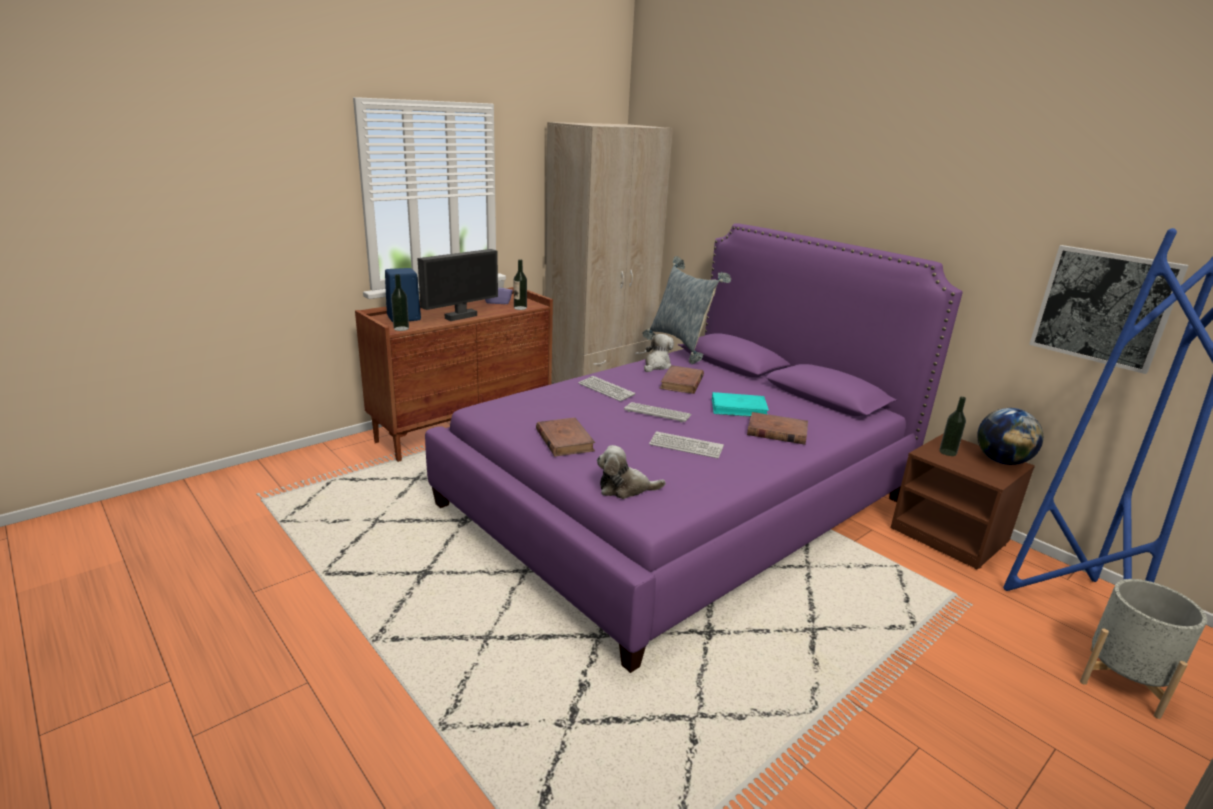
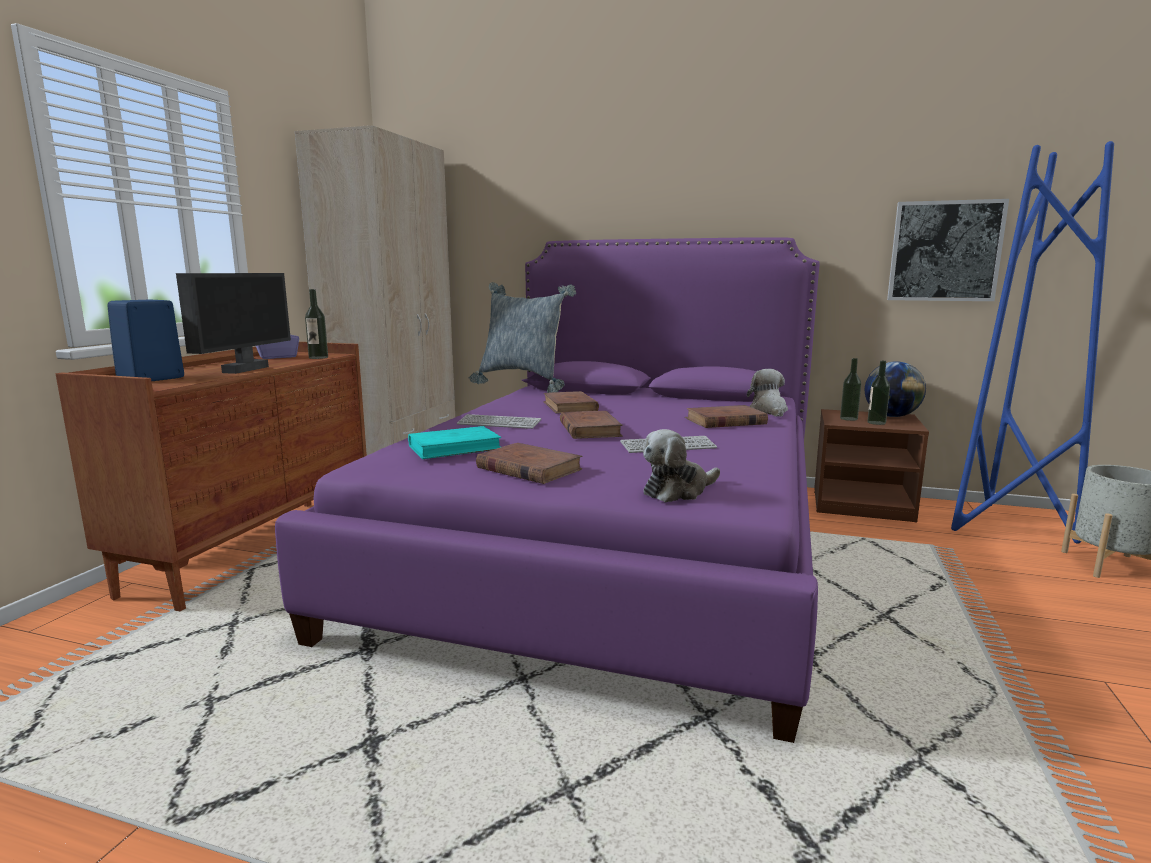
camera: 30 degrees left, 10 degrees down
(401, 328) = (163, 385): bottle -> bottle (876, 423)
(656, 366) = (519, 401): plush toy -> plush toy (769, 411)
(657, 413) = (590, 429): keyboard -> brown book
(739, 408) = (659, 413): turquoise book -> turquoise book (455, 447)

